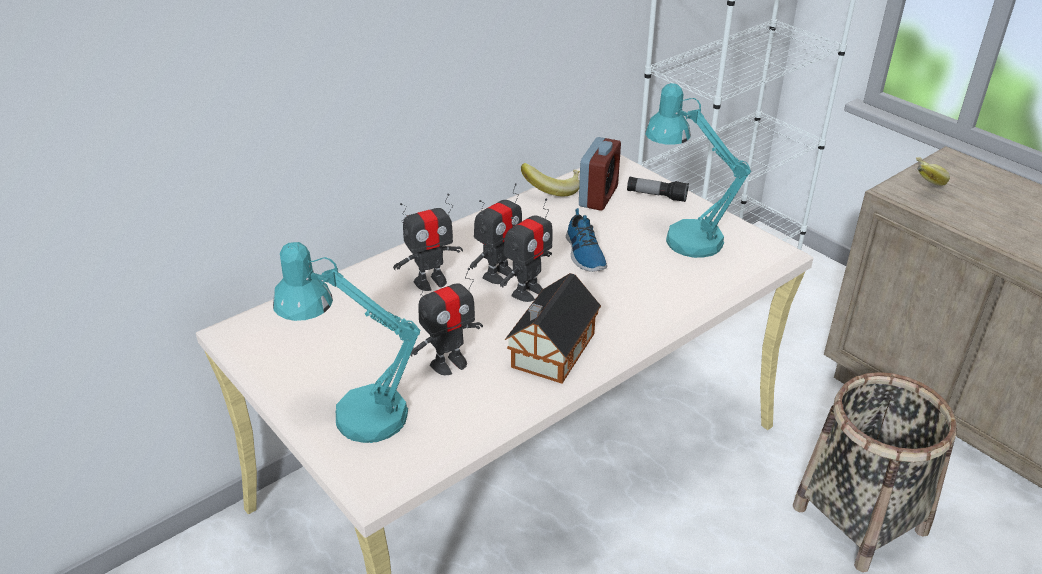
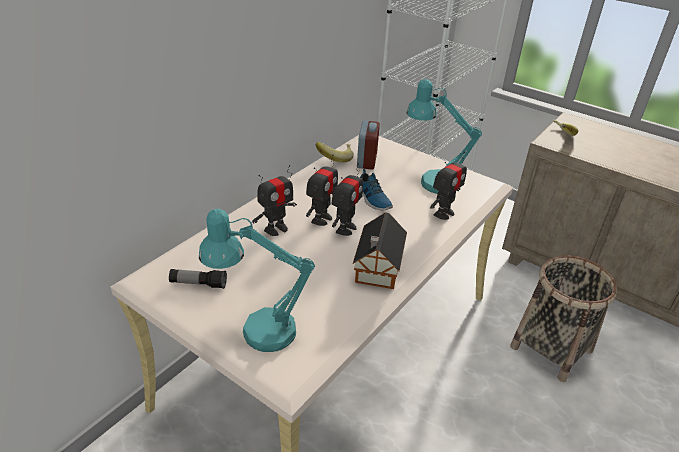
camera: 15 degrees left, 0 degrees up
(449, 363) = (311, 285): toy robot -> toy robot (443, 213)
(656, 196) = (403, 157): flashlight -> flashlight (198, 284)

